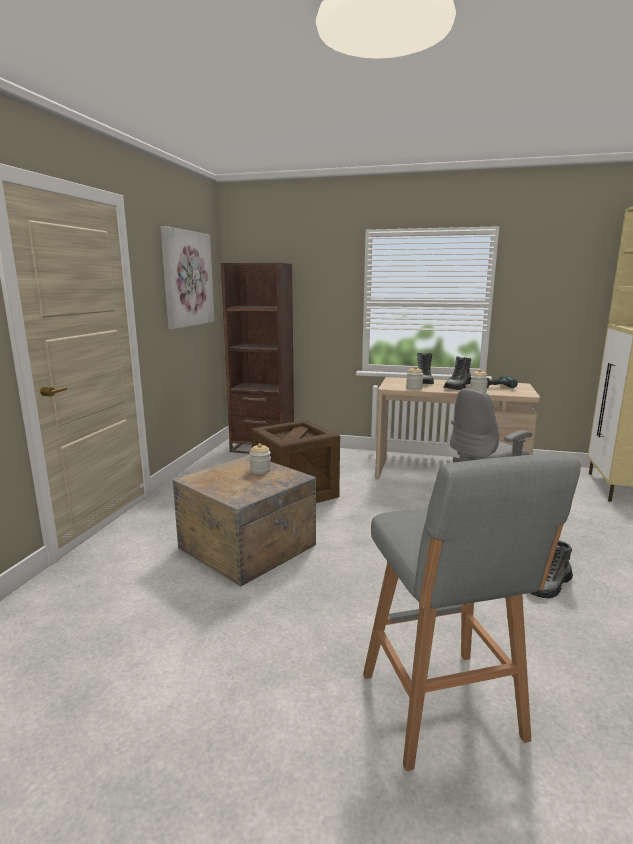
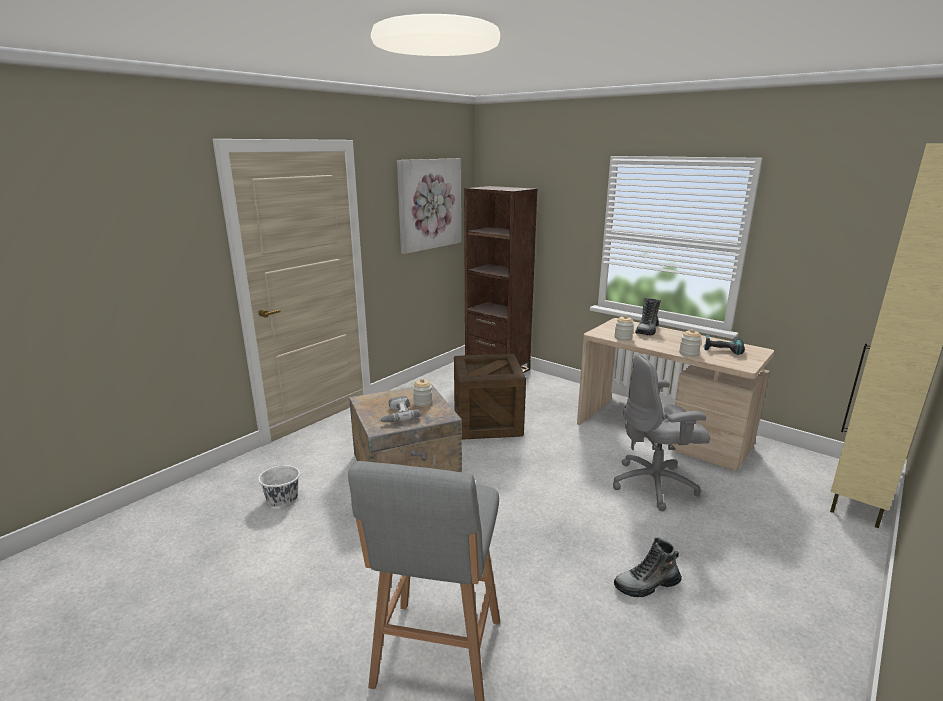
camera: 25 degrees right, 5 degrees up
(126, 612) = (282, 498): none -> white bucket
(245, 485) = (396, 415): none -> power drill
(458, 387) = (675, 343): boot -> none

